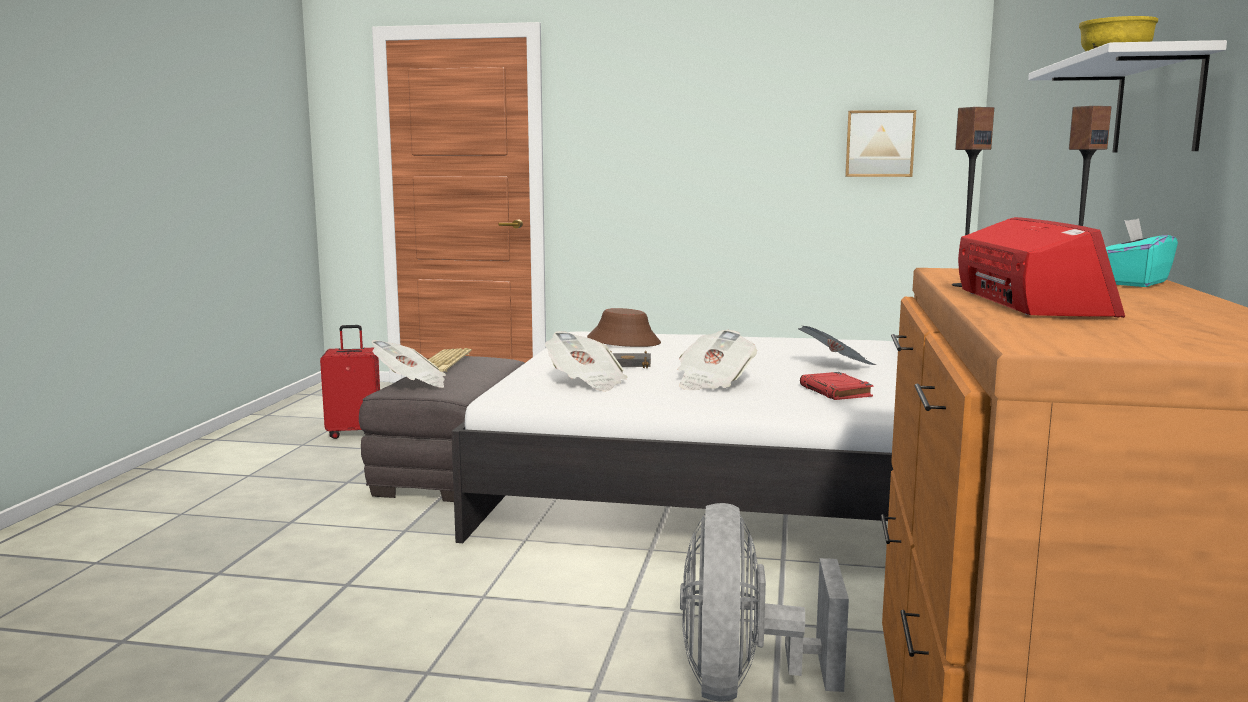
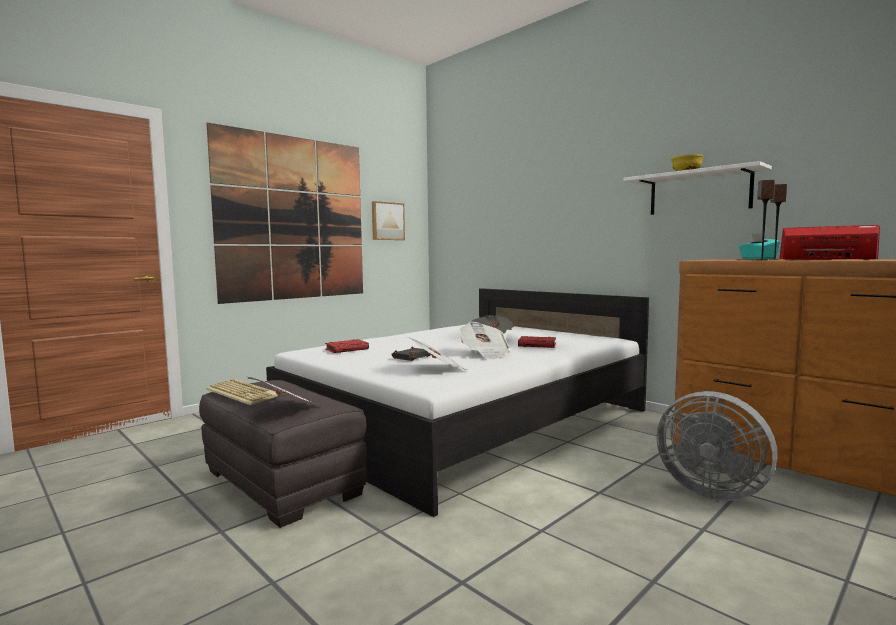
camera: 55 degrees left, 5 degrees down
(355, 433) = (98, 500): red suitcase -> none
(623, 341) = (347, 349): brown hat -> red book
(703, 146) = (294, 218): none -> picture

